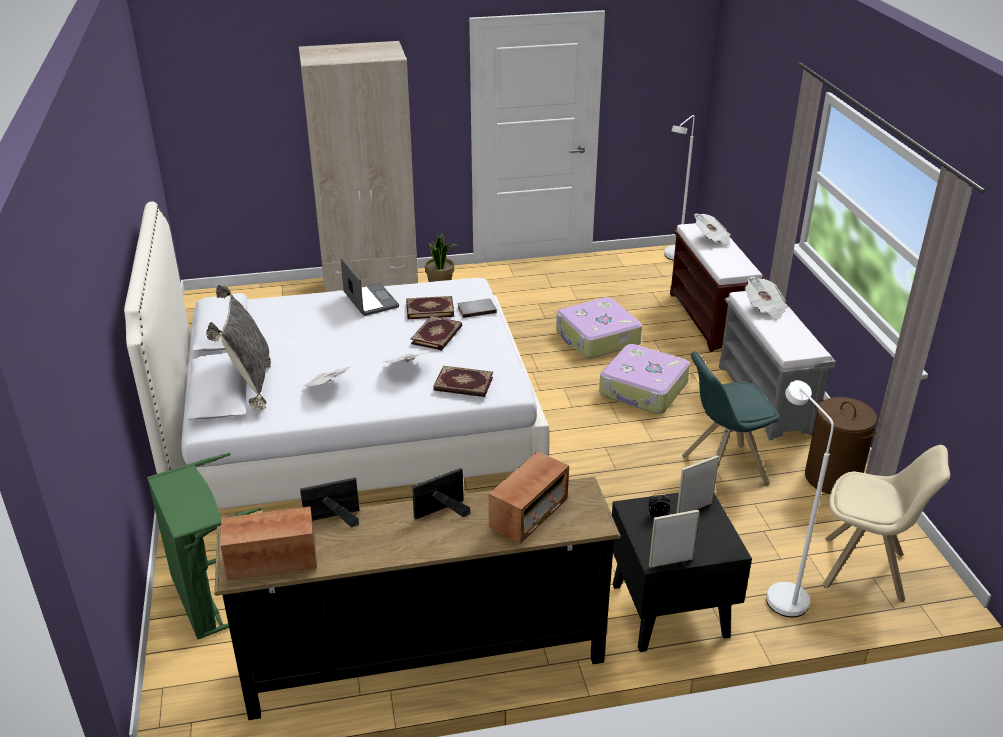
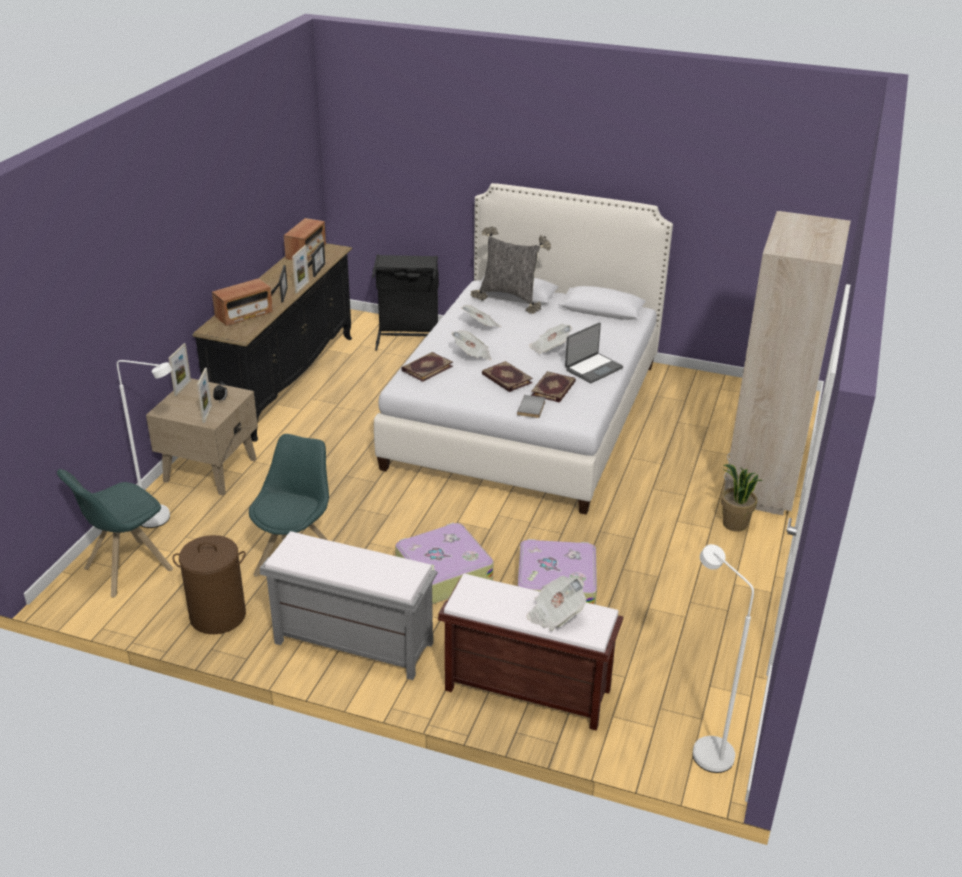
camera: 120 degrees right, 0 degrees up
(210, 598) = (407, 336): green laundry basket -> black laundry basket
(370, 301) = (593, 368): laptop -> laptop turned 45 degrees counterclockwise
(401, 505) = (302, 287): none -> picture frame
(529, 514) = (244, 315): radio -> radio turned 105 degrees counterclockwise
(668, 610) = (211, 469): black nightstand -> beige nightstand
(765, 309) = (377, 567): newspaper -> newspaper (549, 348)
(864, 570) = (127, 569): beige chair -> turquoise chair

